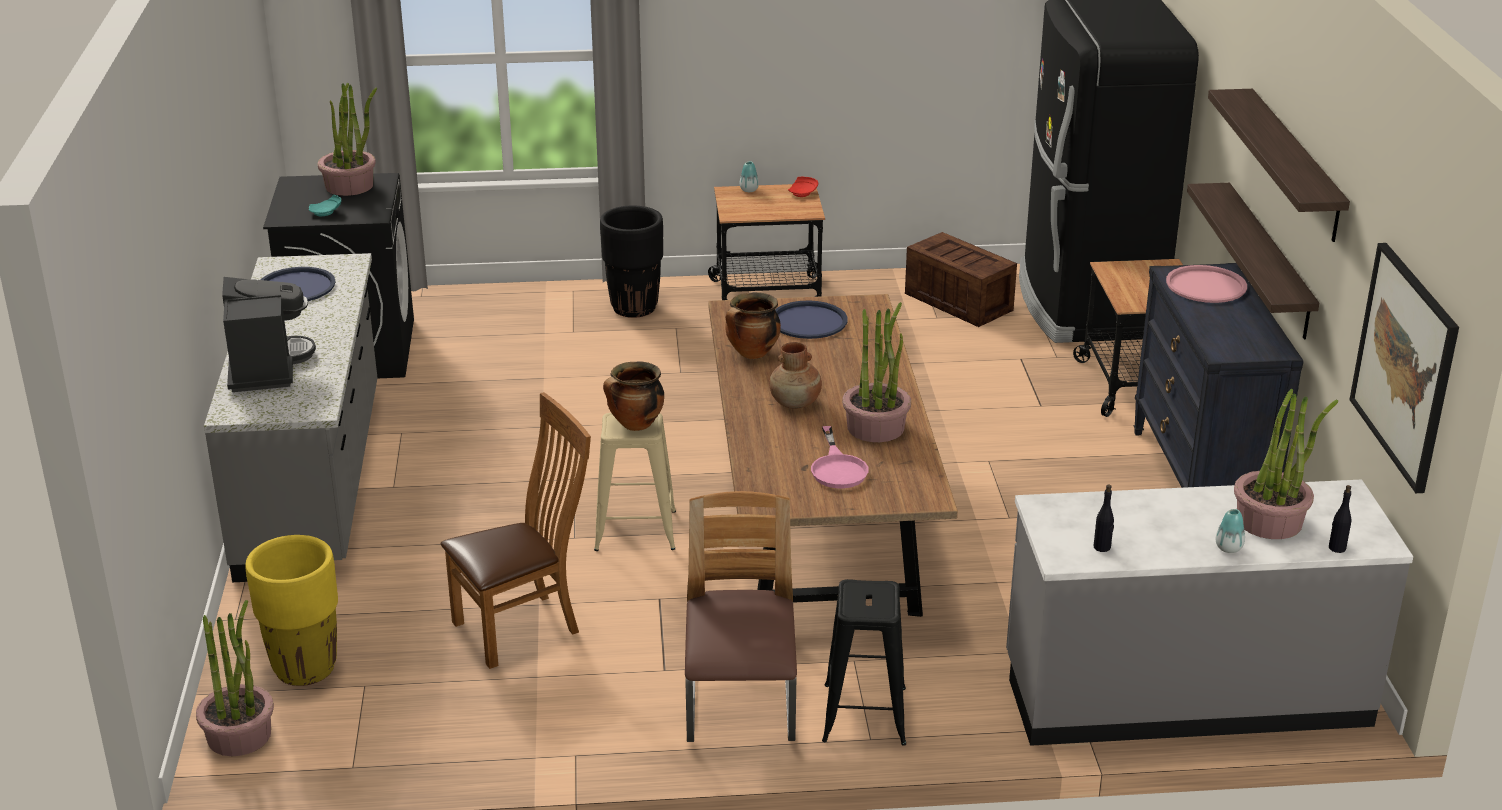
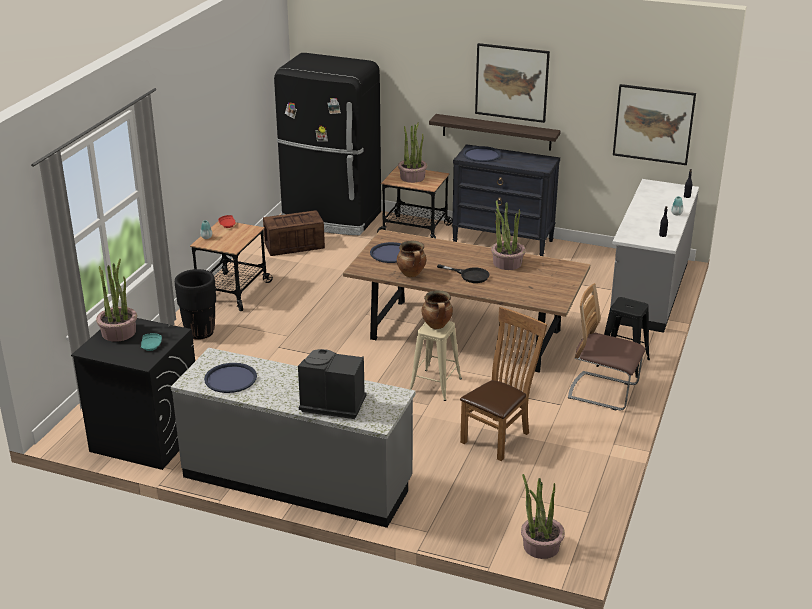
camera: 65 degrees left, 0 degrees up
(305, 668) = (492, 514): yellow planter -> none
(524, 626) = (499, 436): brown chair -> brown chair turned 45 degrees clockwise
(795, 403) = (469, 275): brown vase -> black frying pan
(837, 468) = (536, 280): pink frying pan -> none
(1206, 286) = (482, 155): pink tray -> blue tray
(1270, 521) = (662, 201): potted plant -> potted plant (412, 177)
(1294, 164) = (512, 82): shelf -> picture

